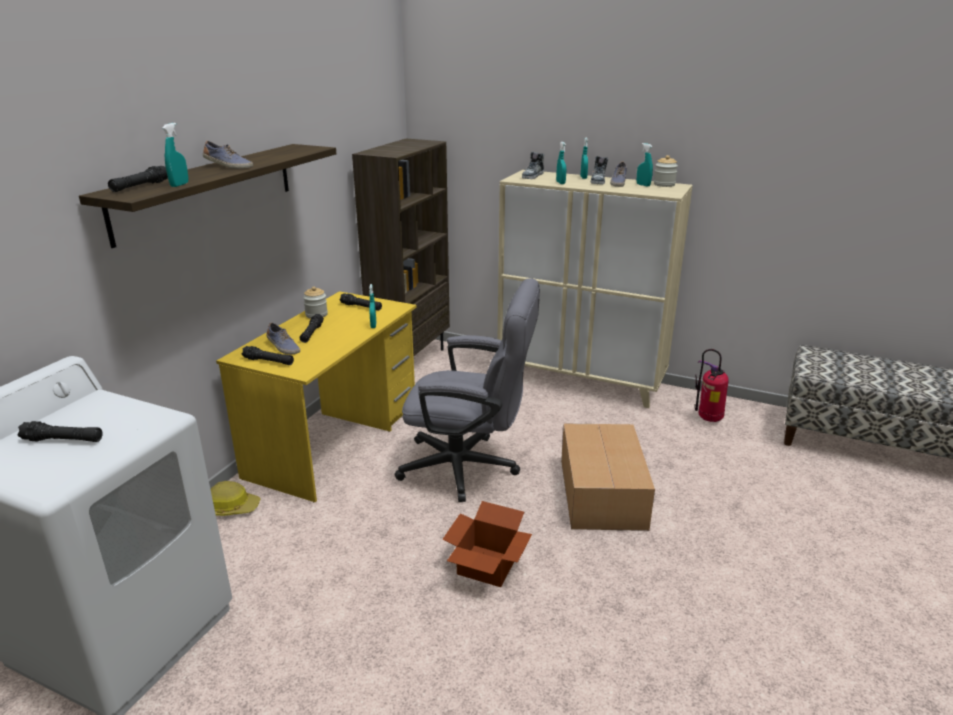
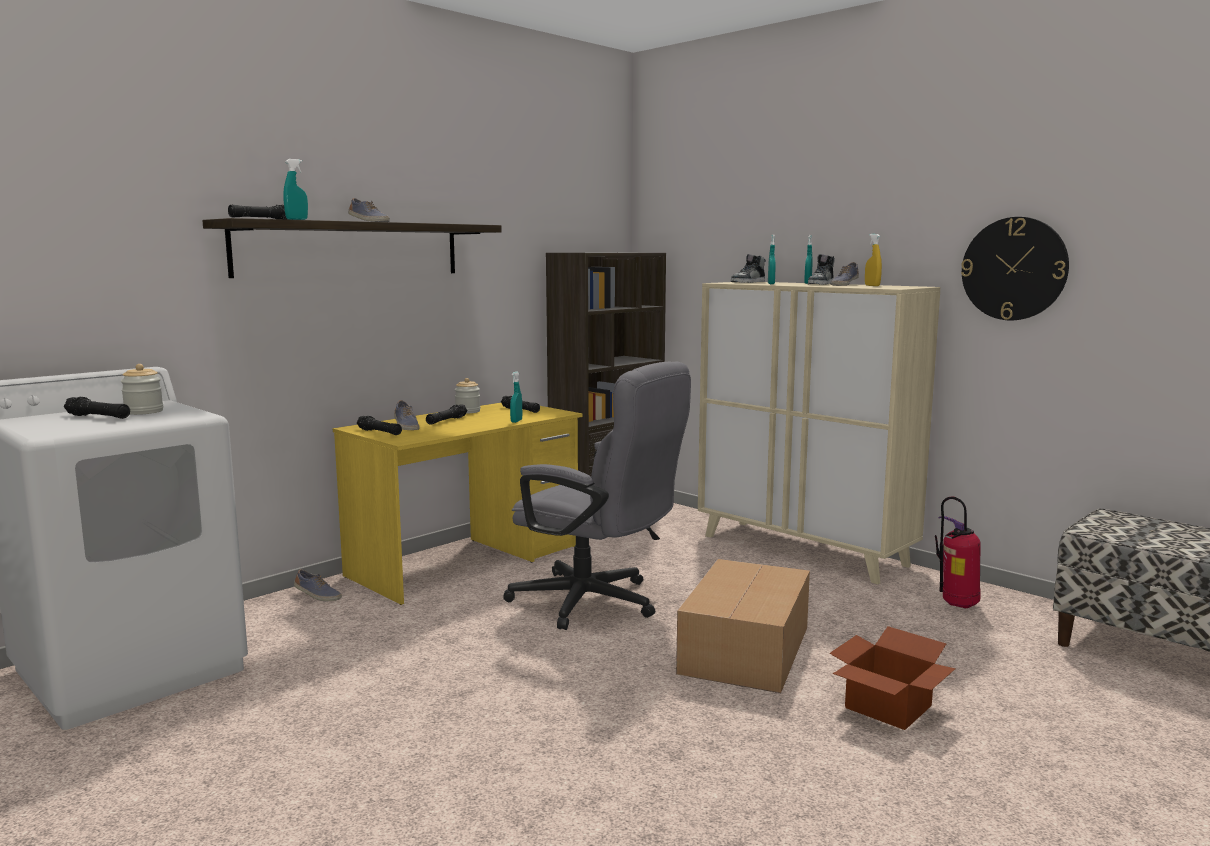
camera: 20 degrees right, 15 degrees down
(233, 507) = (317, 596): hard hat -> shoe
(485, 566) = (541, 687): cardboard box -> cardboard box (885, 707)
(643, 185) = (872, 286): turquoise spray bottle -> yellow spray bottle
(664, 184) = (901, 286): jar -> jar (144, 412)
(751, 174) = (1014, 269): none -> wall clock

